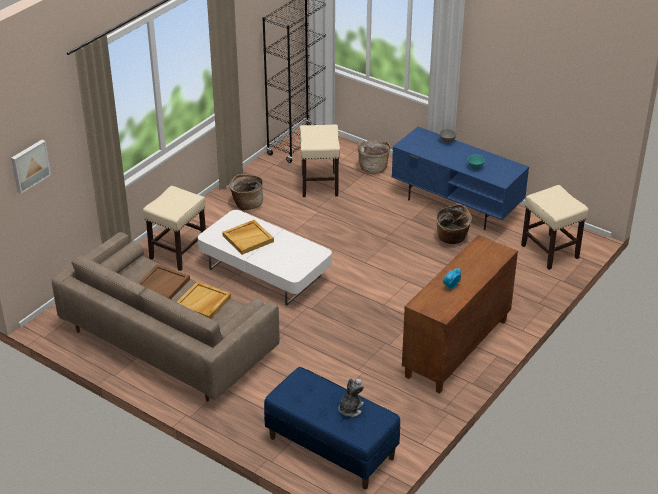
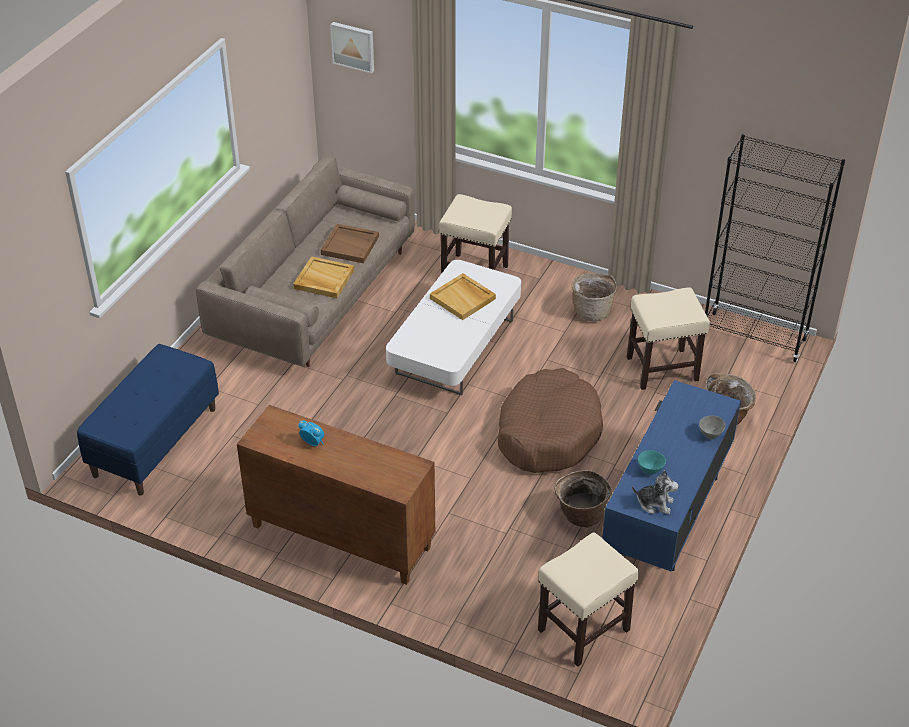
camera: 80 degrees right, 5 degrees up
(350, 409) = (142, 409): plush toy -> plush toy (654, 503)
(370, 241) = (548, 433): none -> brown dog bed

